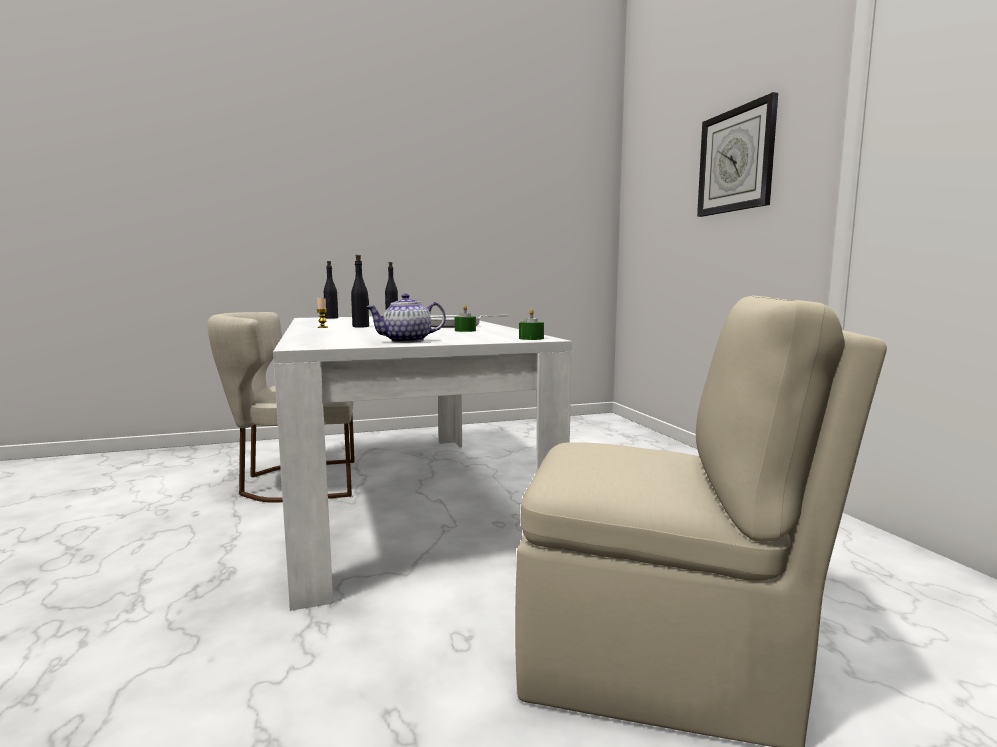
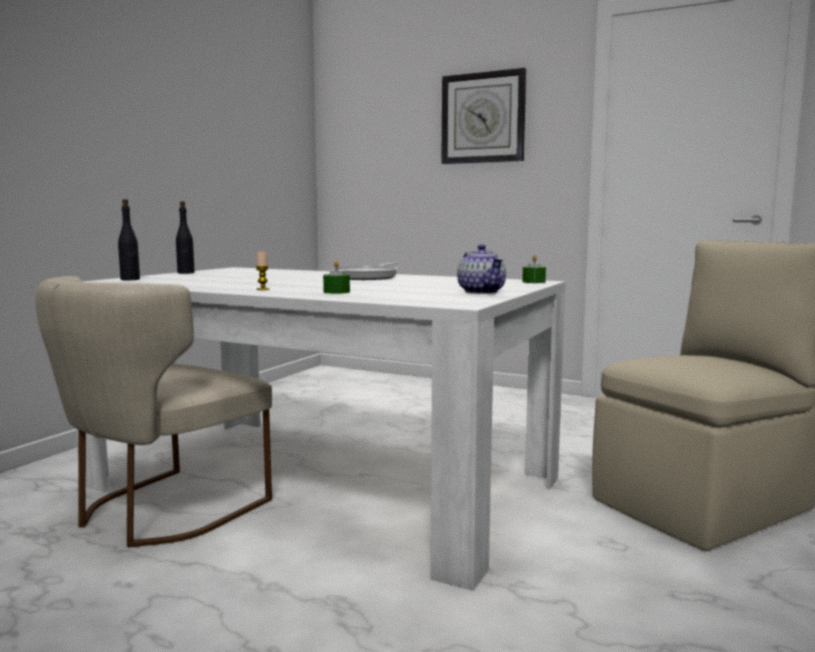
camera: 45 degrees left, 0 degrees up
(361, 326) = (293, 285): black bottle -> none
(406, 341) = (482, 292): teapot -> teapot turned 45 degrees counterclockwise
(465, 330) = (426, 280): green candle -> green candle (336, 292)

